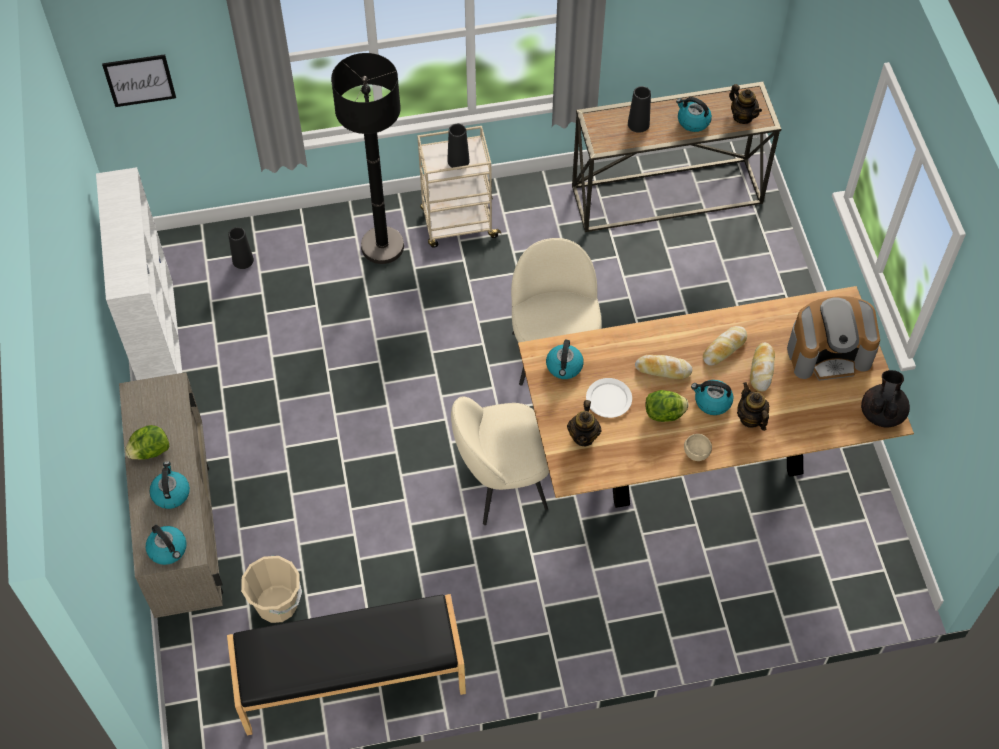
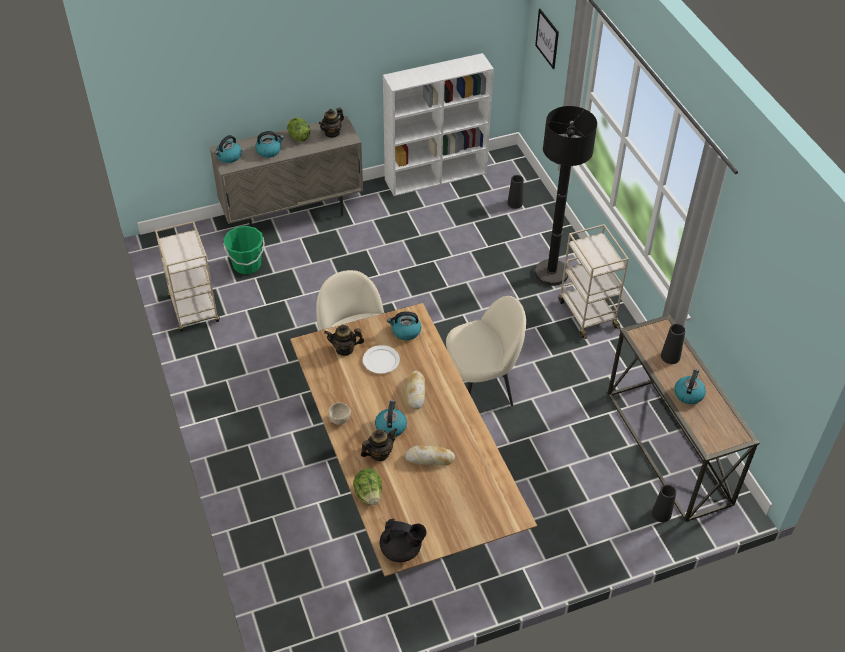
camera: 80 degrees right, 10 degrees down
(277, 604) = (247, 265): beige bucket -> green bucket
(352, 681) = (194, 309): black bench -> beige cart
(458, 160) = (595, 256): black vase -> black vase (661, 514)
(664, 414) = (373, 396): lettuce -> lettuce (368, 494)
(724, 348) = (445, 431): bread -> none
(742, 116) = (709, 430): teapot -> teapot (332, 133)
(829, 352) = (457, 506): coffee machine -> none

